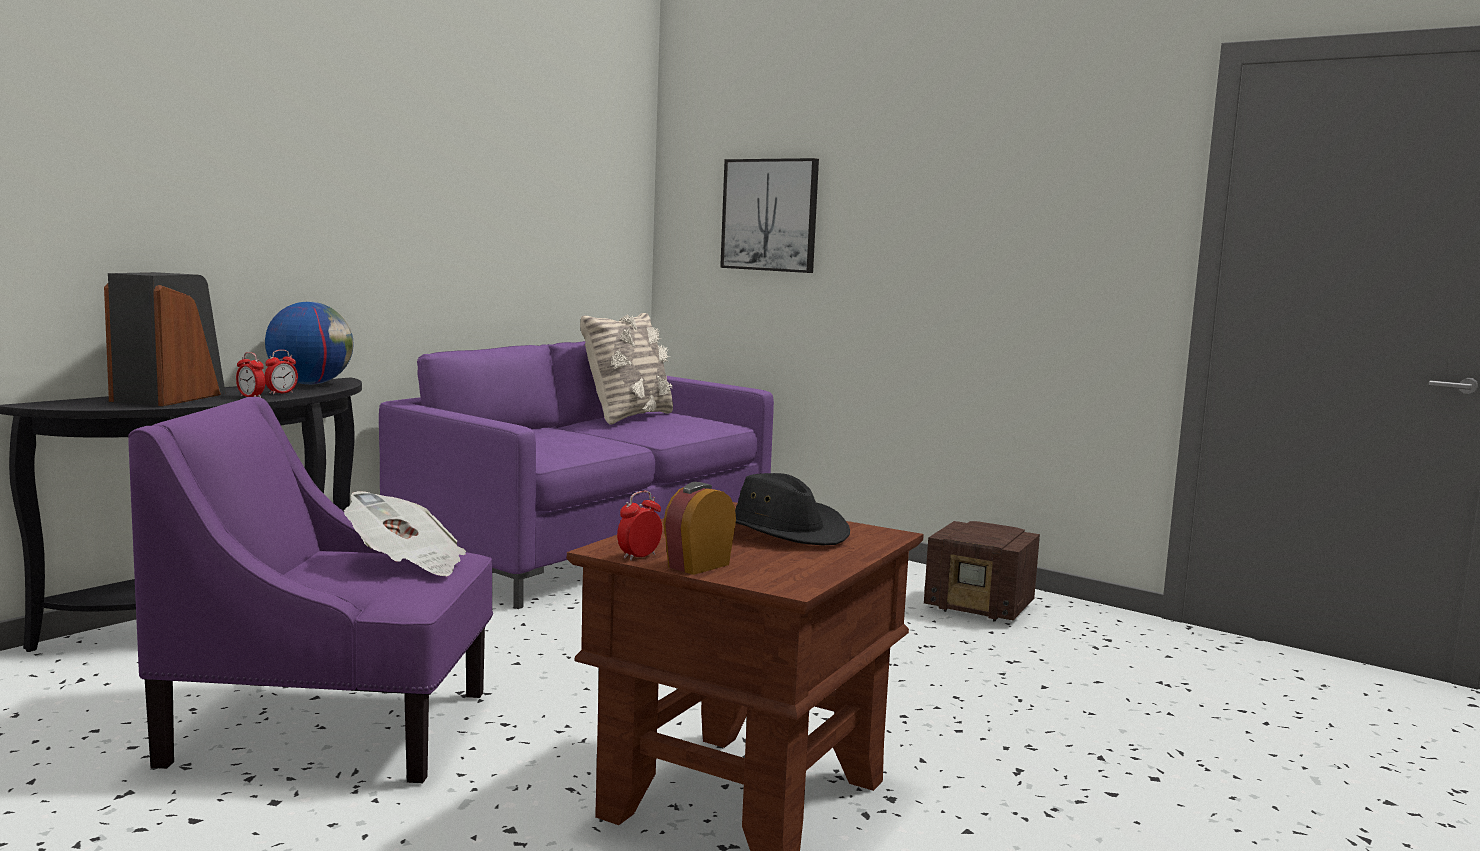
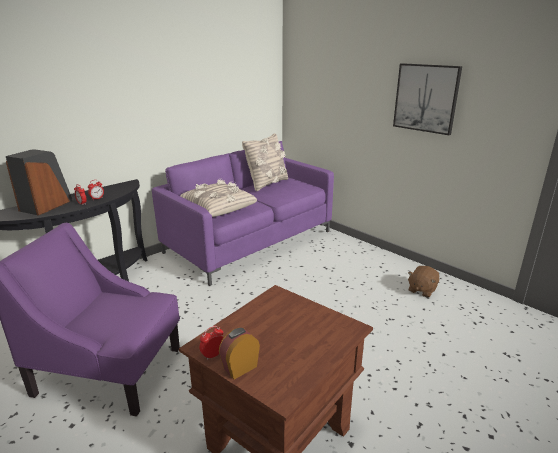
camera: 10 degrees right, 15 degrees up
(310, 384) = (115, 187): globe -> none
(407, 564) = (131, 310): newspaper -> none
(536, 446) = (217, 210): none -> beige pillow
(770, 215) = (334, 84): picture -> picture (426, 98)
(779, 531) = (296, 323): black hat -> none
(981, 608) = (421, 290): radio -> brown plush toy

